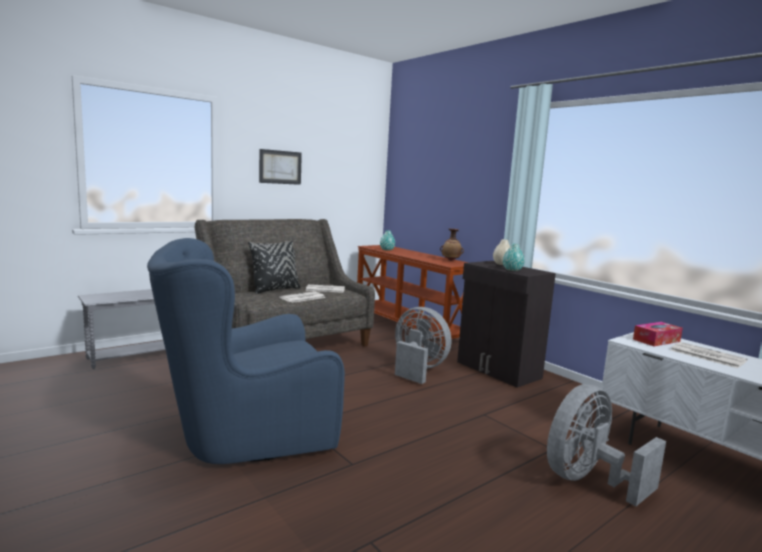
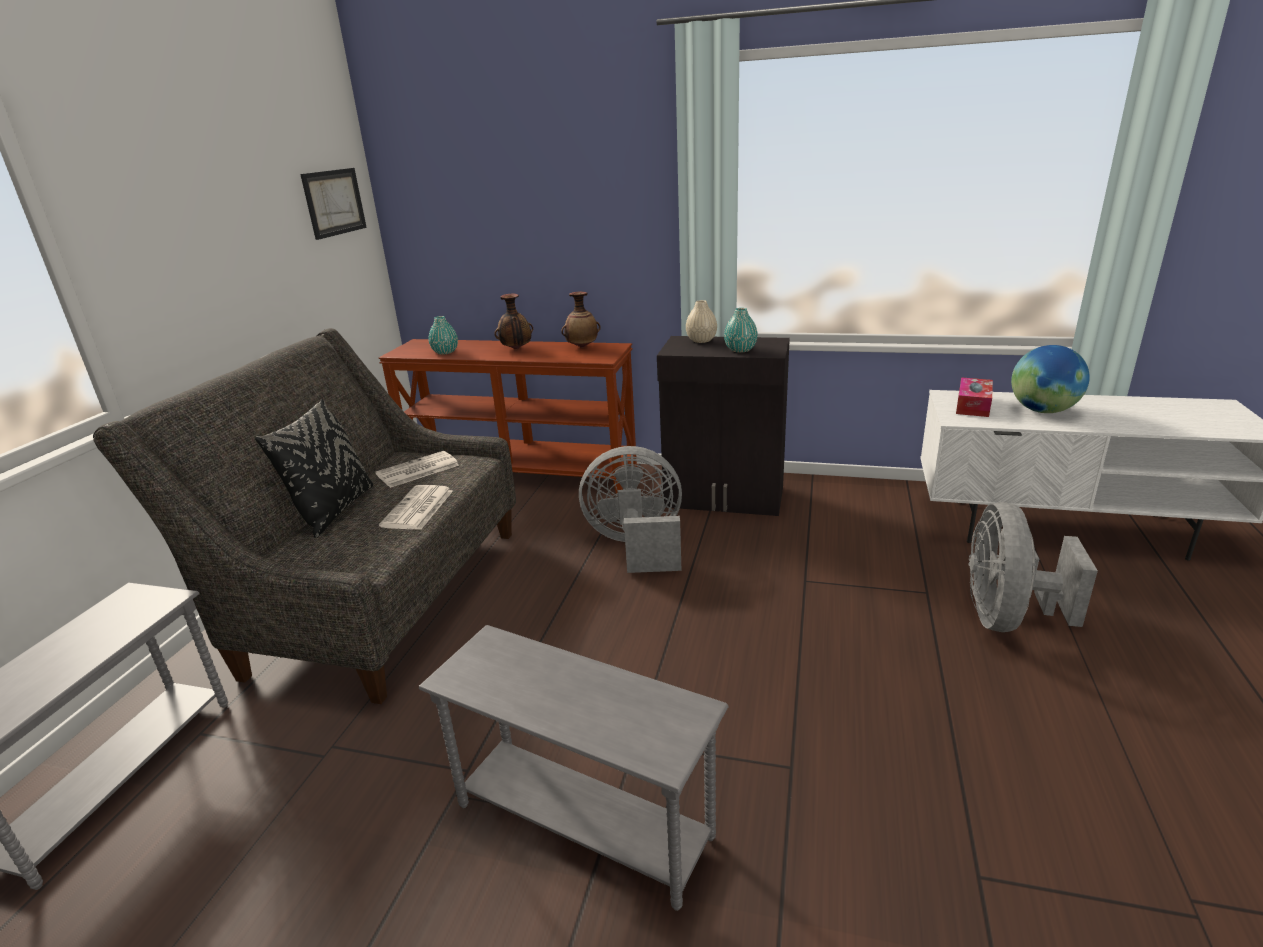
camera: 35 degrees left, 15 degrees up
(244, 434) = (582, 823): blue armchair -> grey side table
(280, 167) = (200, 238): picture -> picture (334, 202)
(419, 255) = (516, 349): none -> vase
(706, 355) = (1042, 411): newspaper -> globe

